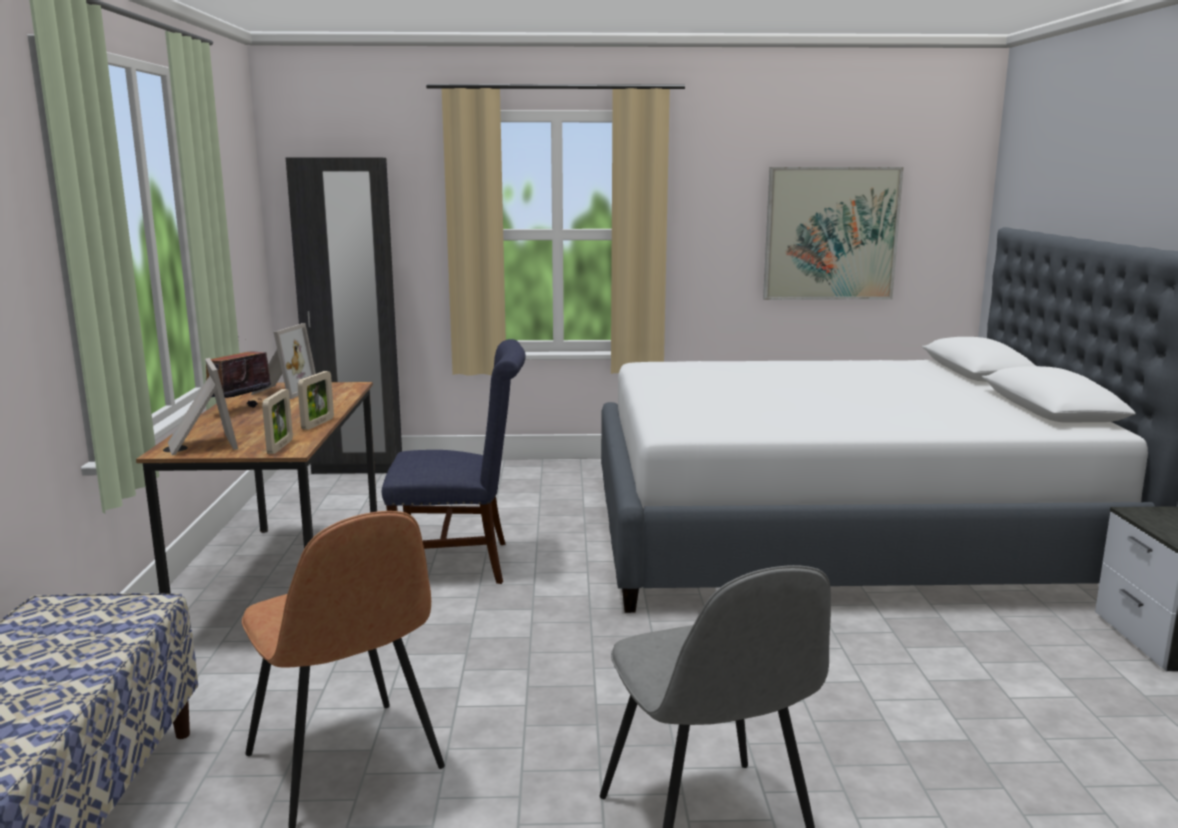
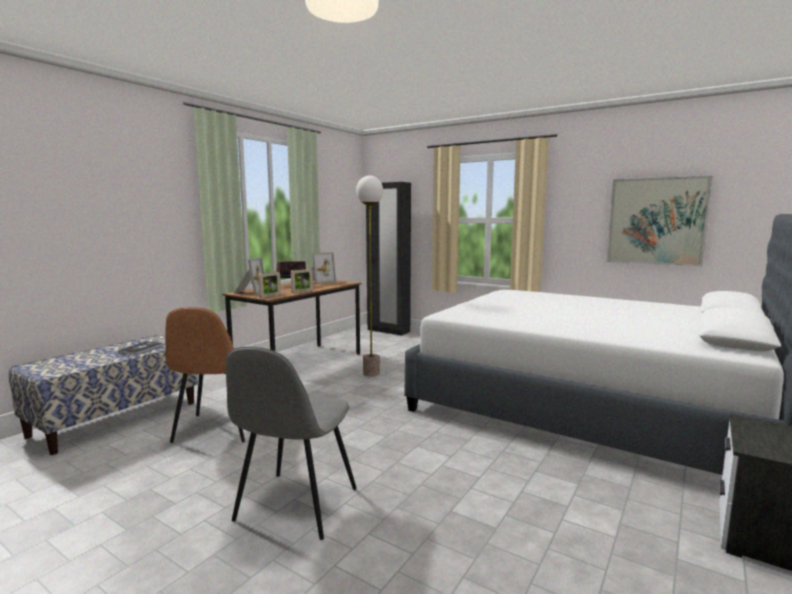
camera: 35 degrees right, 5 degrees down
(82, 642) = (141, 349): none -> book
(461, 563) = (371, 373): blue chair -> floor lamp

